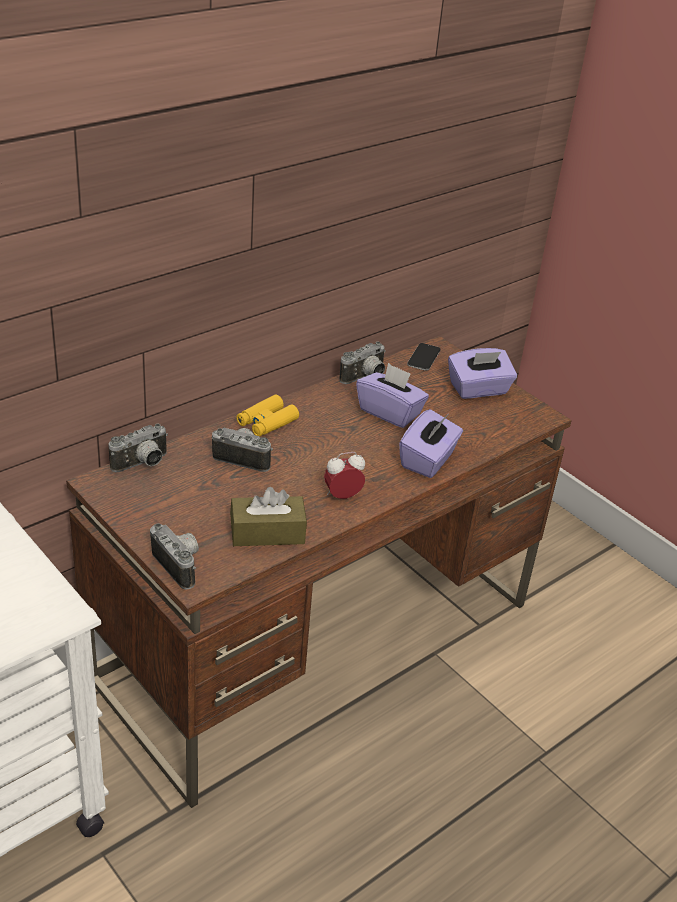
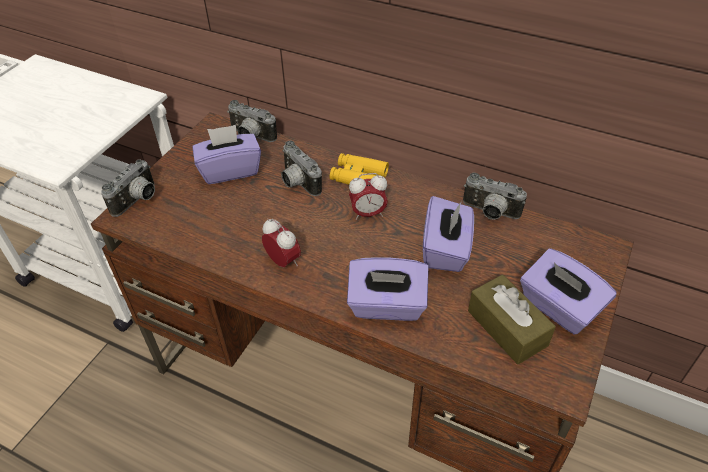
camera: 70 degrees right, 10 degrees up
(186, 492) = (230, 170): none -> purple tissue box
(243, 458) = (297, 183): camera -> camera turned 150 degrees clockwise
(267, 533) = (203, 233): brown tissue box -> brown tissue box (507, 328)
(319, 434) = (368, 214): none -> alarm clock
(423, 358) = (573, 242): phone -> none

